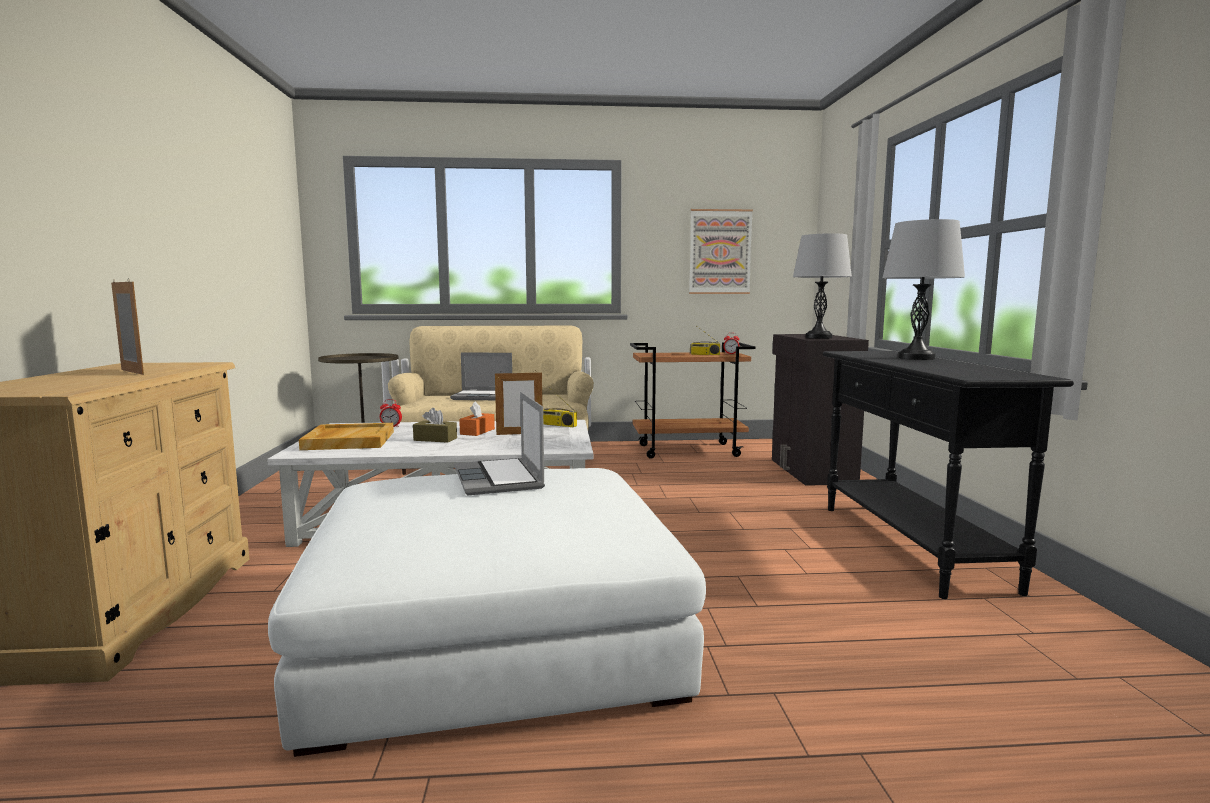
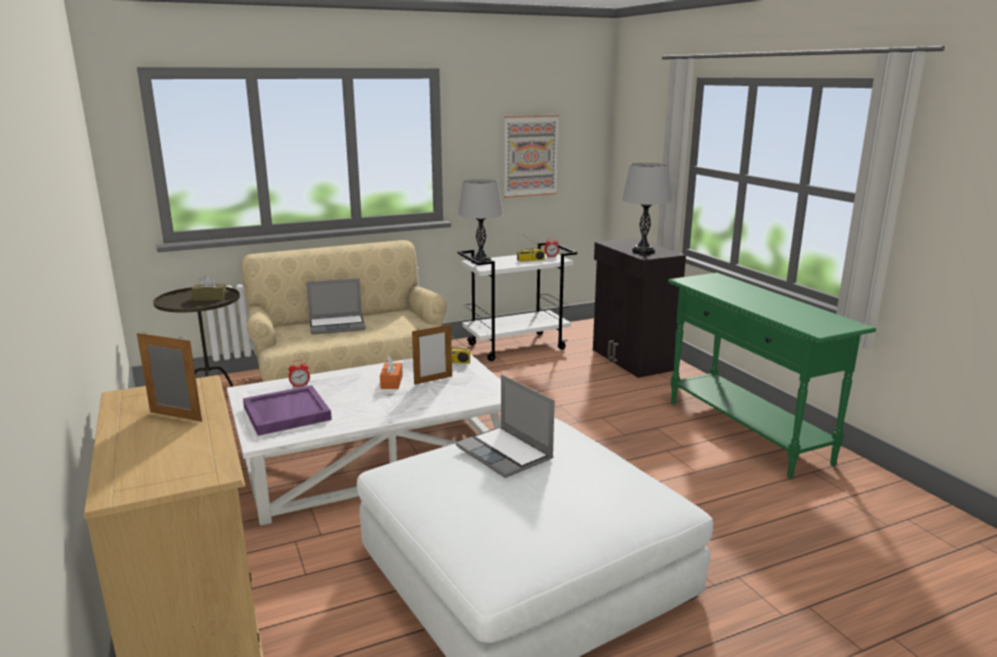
camera: 20 degrees left, 10 degrees up
(348, 440) = (286, 413): beige tray -> purple tray
(435, 439) = (367, 399): brown tissue box -> brown tissue box (210, 298)
(689, 450) = (517, 346): brown cart -> white cart
(910, 546) = (746, 432): black console table -> green console table
(916, 358) = (749, 291): grey table lamp -> grey table lamp (481, 261)

